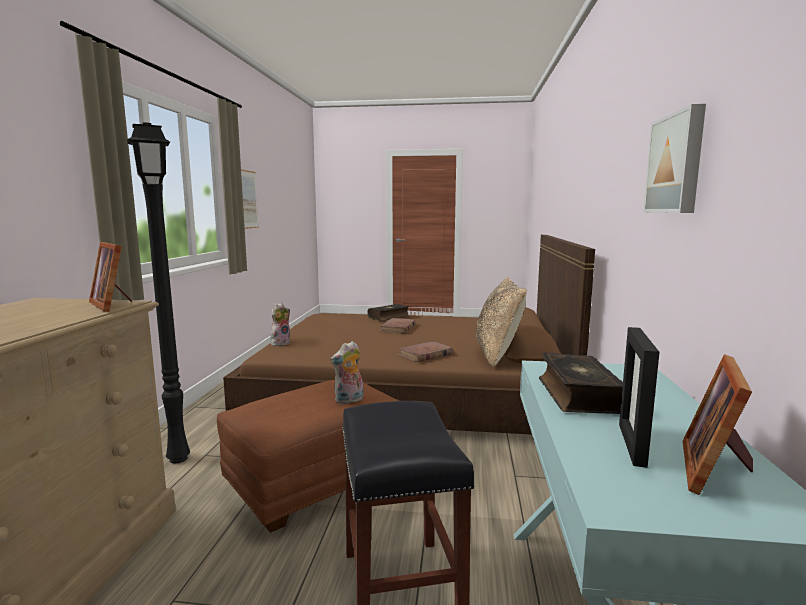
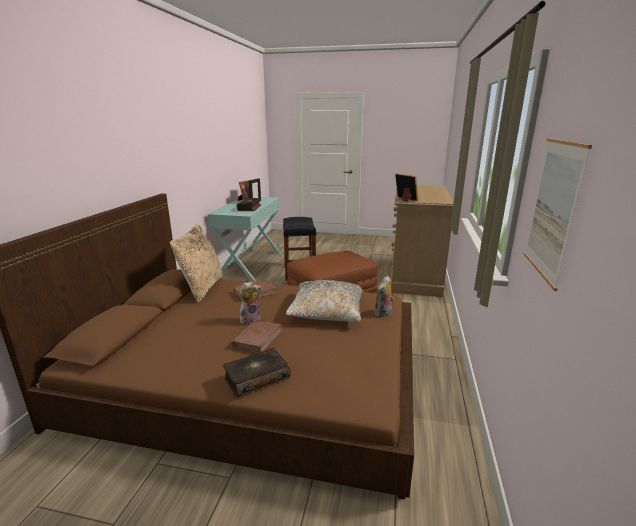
camera: 175 degrees left, 10 degrees up
(177, 458) = (415, 314): black floor lamp -> none
(338, 344) = (327, 310): none -> white pillow
(349, 400) = (314, 259): plush toy -> plush toy (250, 319)
(677, 164) = (197, 142): picture -> none

